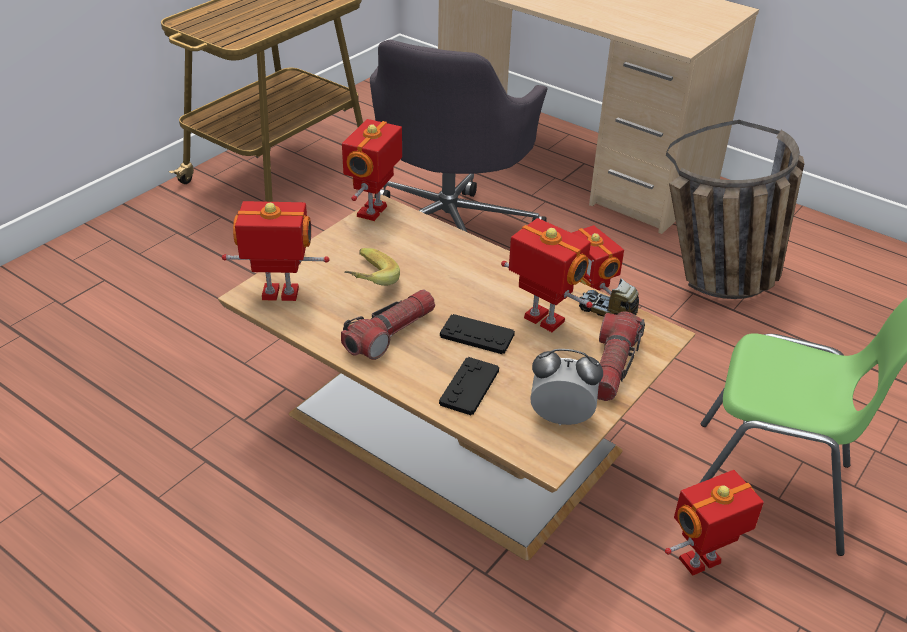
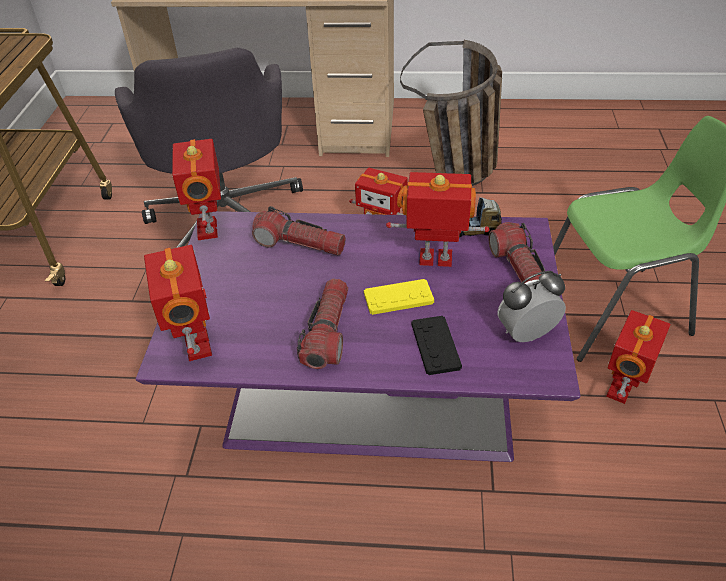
camera: 30 degrees left, 5 degrees up
(280, 295) = (195, 346): toy robot -> toy robot turned 105 degrees clockwise
(366, 282) = (262, 295): banana -> none
(436, 255) = (299, 244): none -> flashlight
(447, 429) = (365, 388): brown coffee table -> purple coffee table
(477, 335) = (398, 298): black game controller -> yellow game controller

